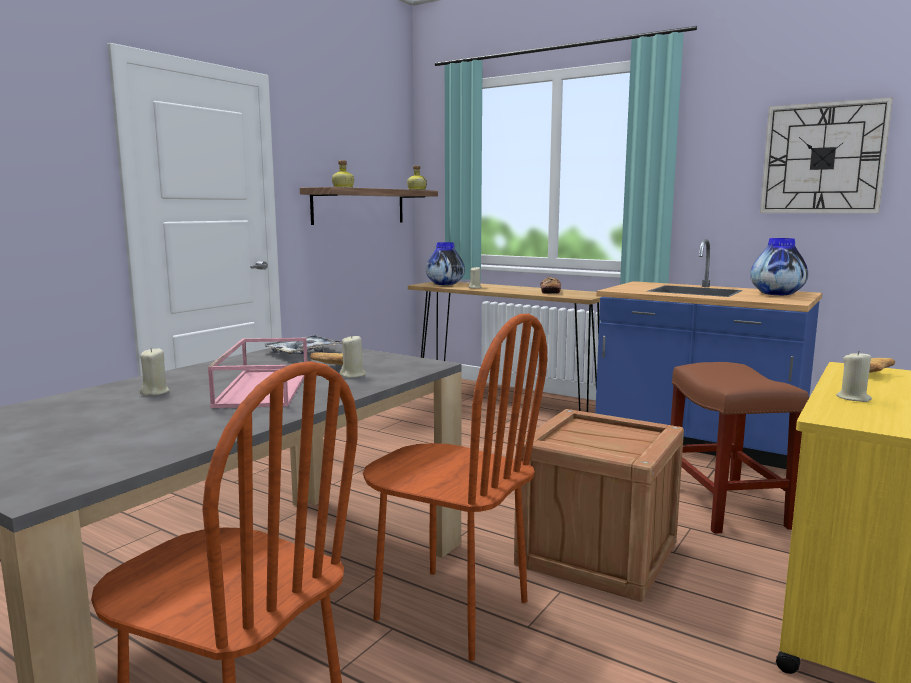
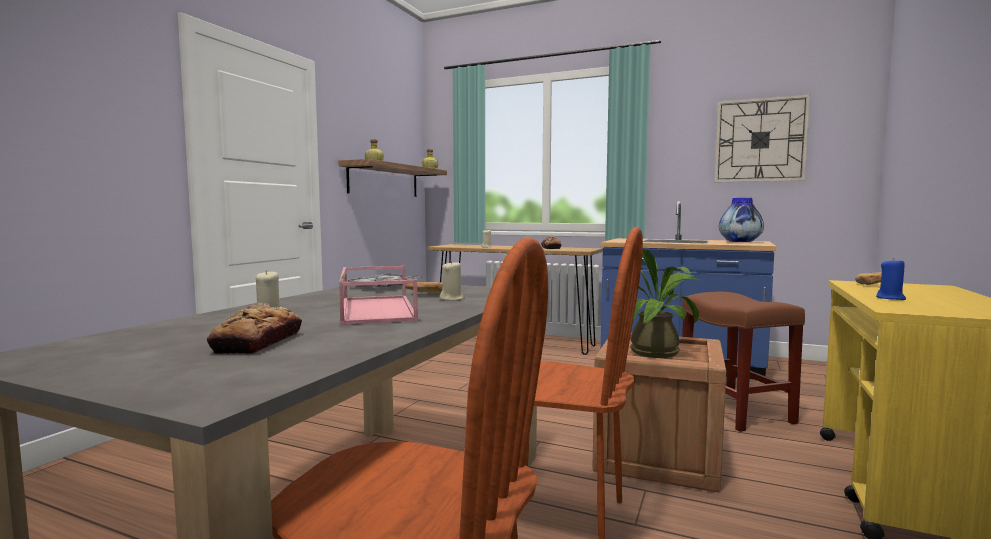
camera: 10 degrees left, 5 degrees down
(120, 427) = (258, 342): none -> bread
(445, 284) = (458, 246): vase -> none
(599, 439) = (660, 352): none -> potted plant
(853, 398) = (890, 298): beige candle -> blue candle

